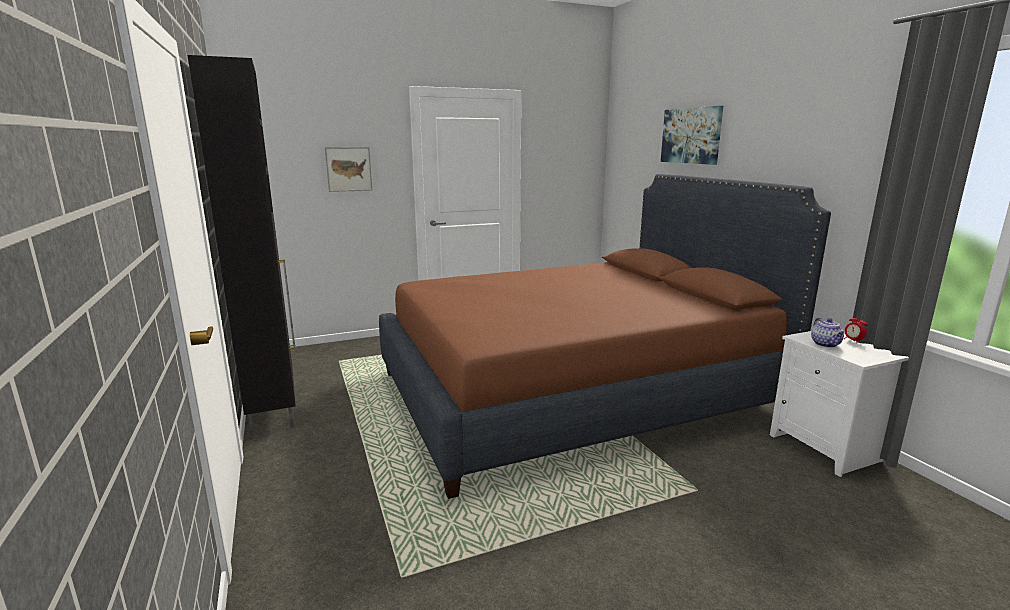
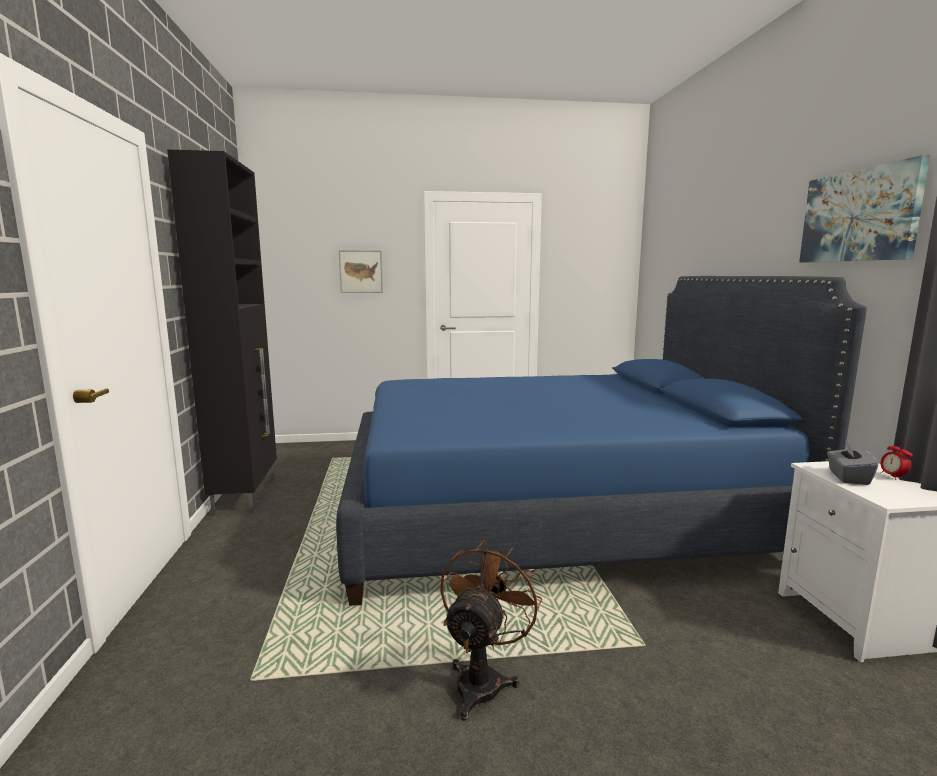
camera: 15 degrees right, 5 degrees down
(573, 393) = (551, 514): brown bed -> blue bed
(594, 538) = (483, 679): none -> brown fan
(691, 135) = (719, 231): picture -> picture (859, 216)
(826, 344) = (848, 477): teapot -> grey tissue box

